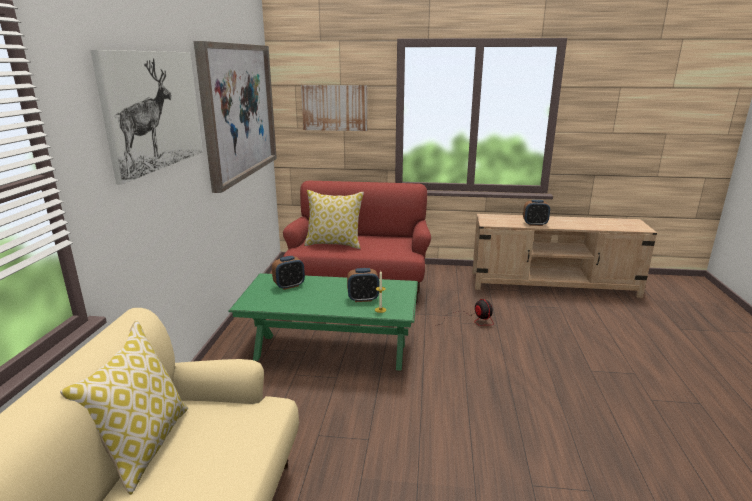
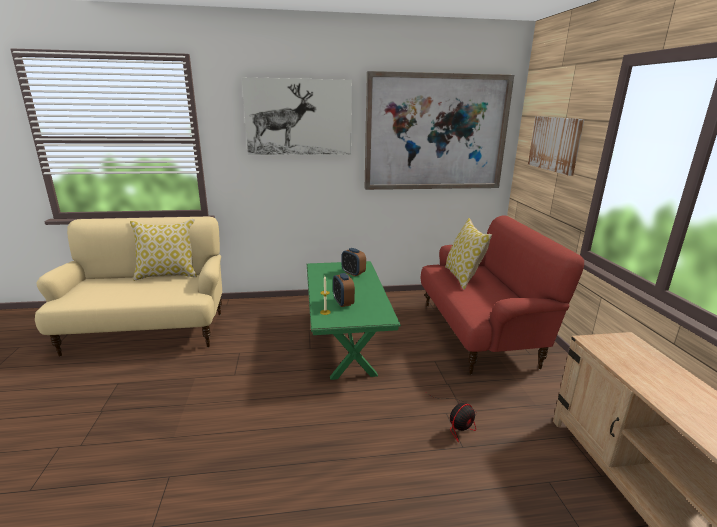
camera: 75 degrees right, 0 degrees up
(535, 224) = (655, 388): alarm clock -> none

